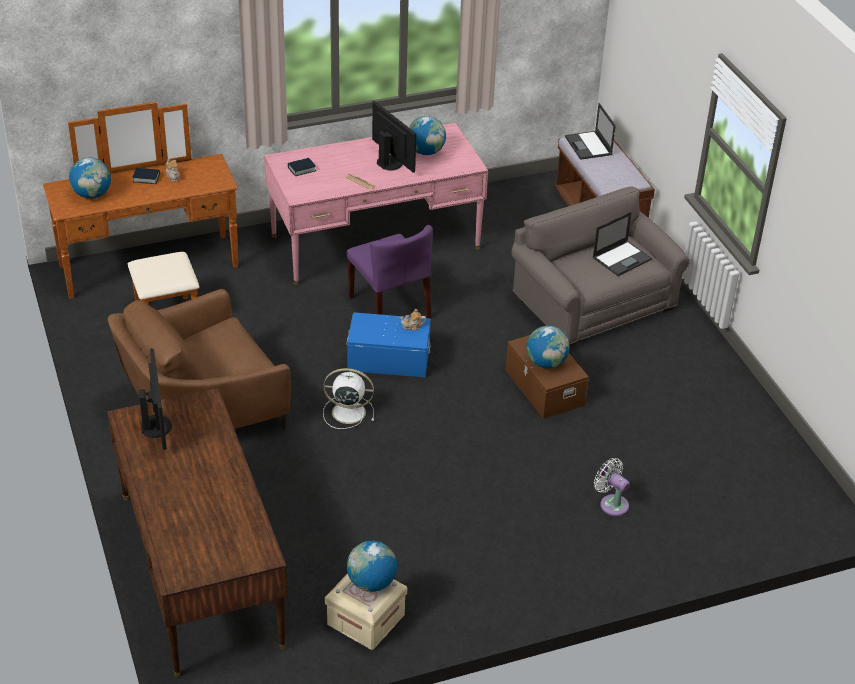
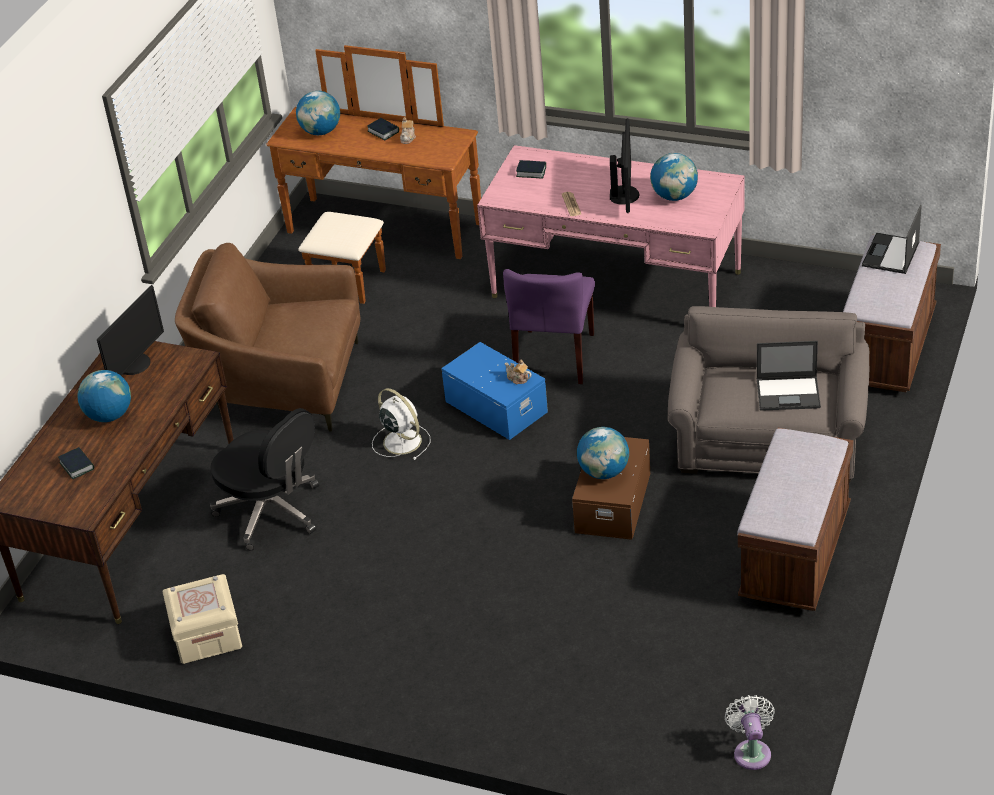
camera: 45 degrees right, 0 degrees up
(208, 523) = (77, 466): none -> book
(309, 507) = (272, 512): none -> black office chair
(371, 582) = (207, 597): globe -> globe (109, 415)
(611, 503) = (542, 648): white fan -> white fan (751, 751)
(693, 368) = (795, 555): none -> brown bench

